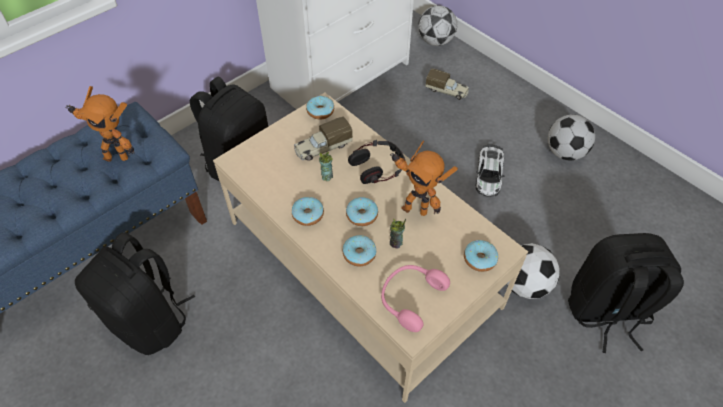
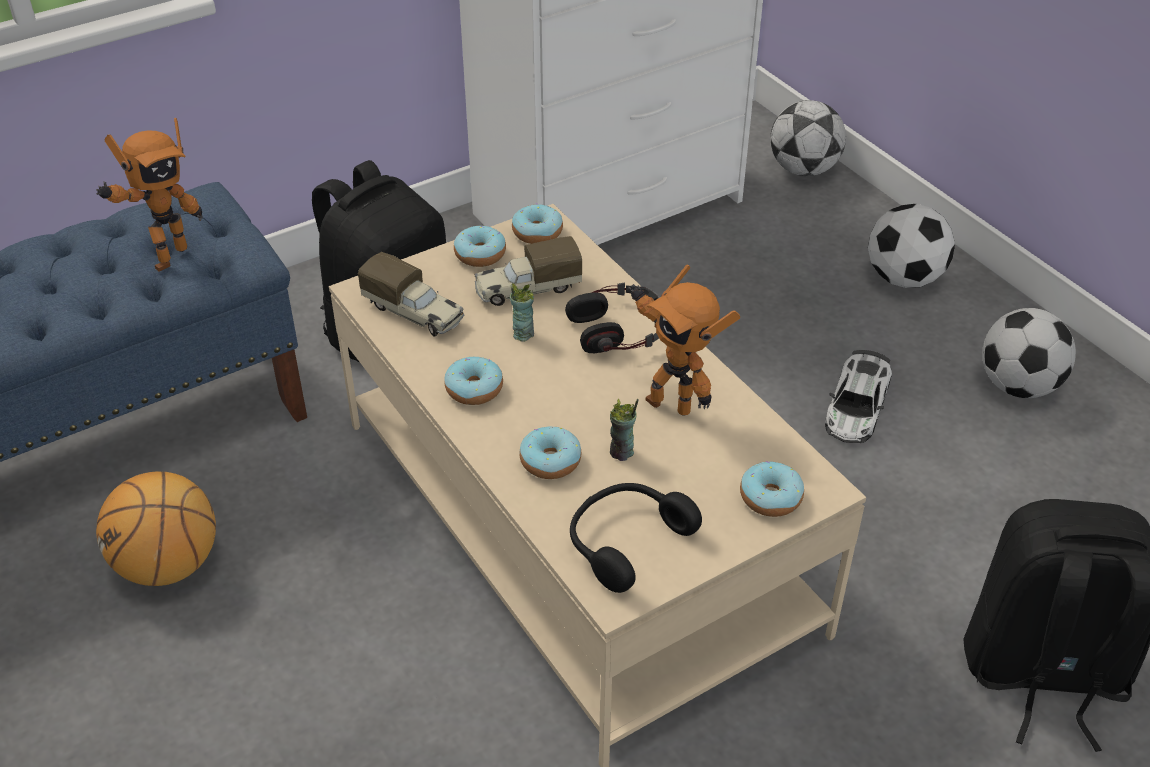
camera: 10 degrees right, 10 degrees down
(117, 156) = (166, 257): toy robot -> toy robot turned 75 degrees counterclockwise
(150, 321) = (169, 565): black backpack -> basketball
(362, 215) = (570, 402): donut -> donut (480, 254)
(410, 298) = (625, 541): pink headphones -> black headphones
(447, 91) = (806, 255): toy truck -> toy truck (415, 313)
(524, 284) = (885, 603): football -> football (904, 278)

